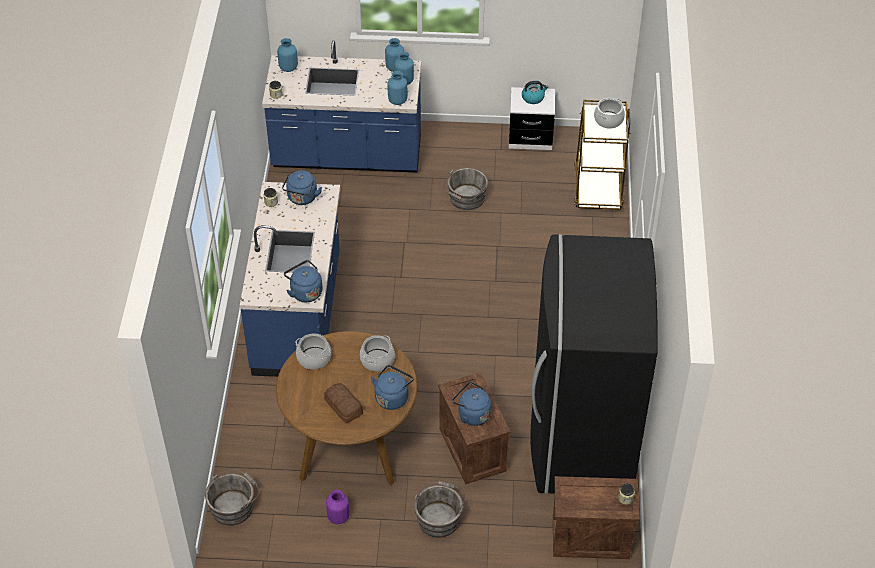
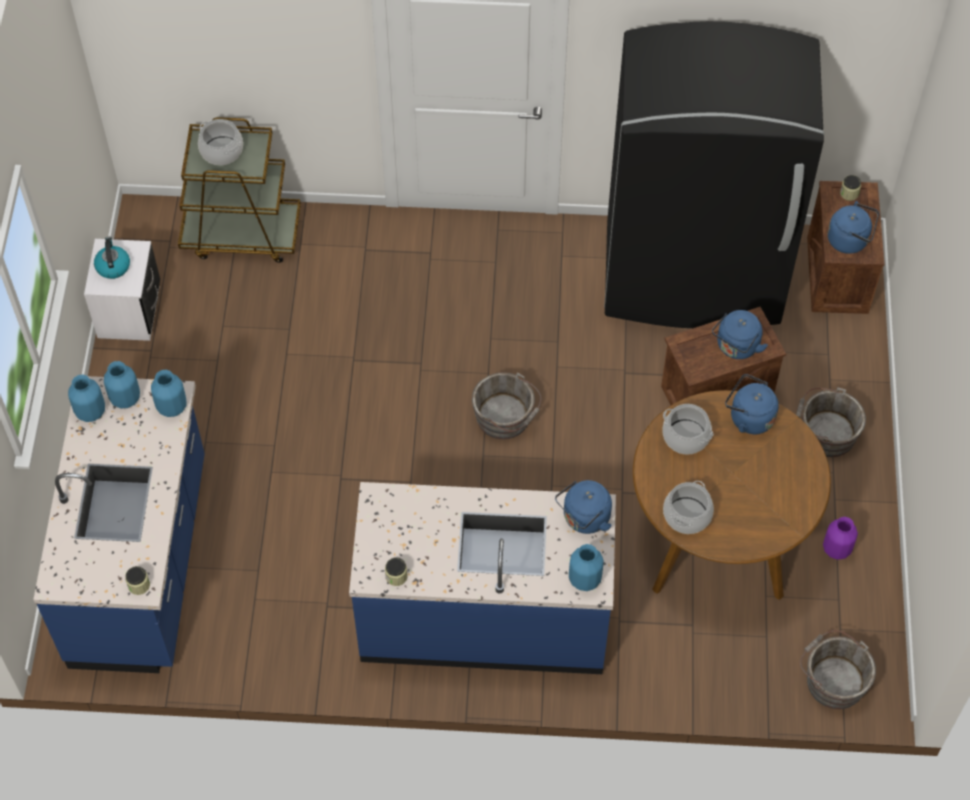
camera: 90 degrees left, 10 degrees up
(289, 68) = (71, 569): blue vase -> blue vase (584, 578)
(302, 198) = (389, 533): blue kettle -> blue kettle (850, 240)
(343, 407) = (771, 475): bread -> none
(466, 199) = (255, 397): grey bucket -> grey bucket (506, 418)

